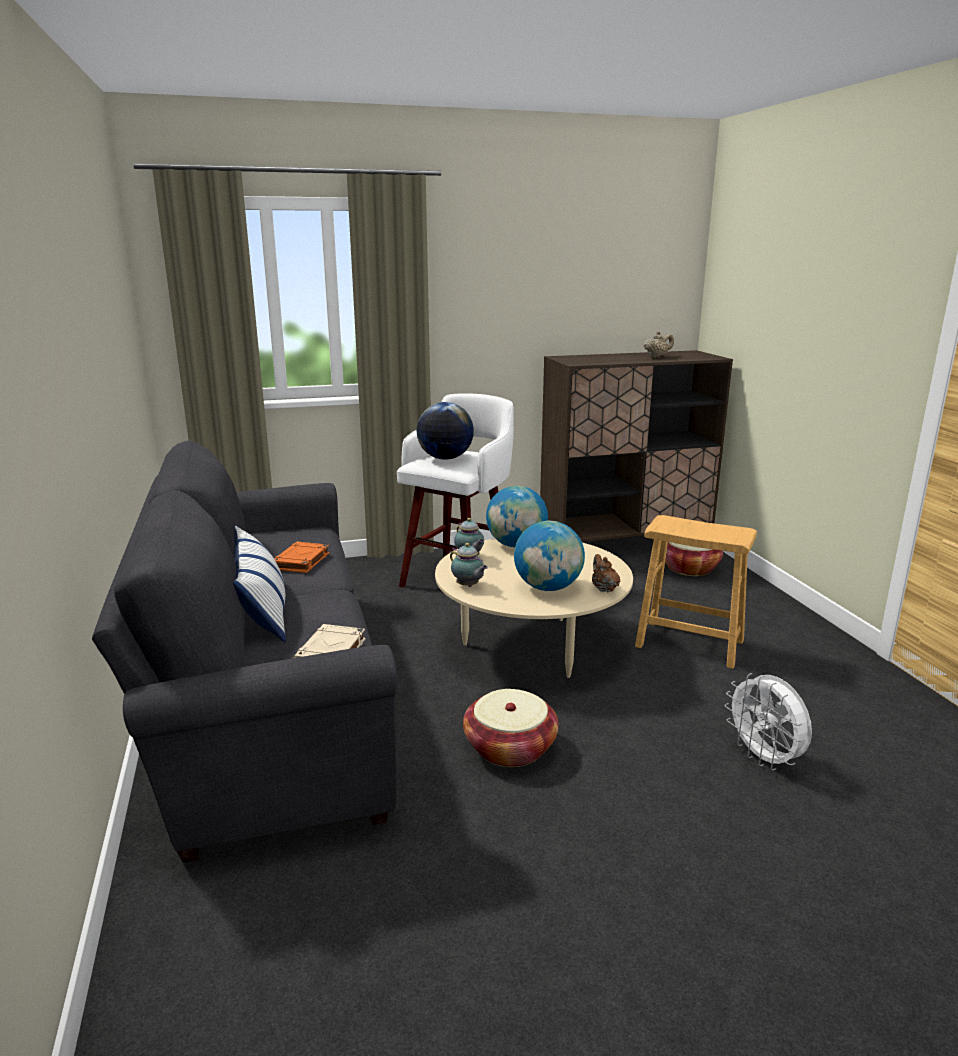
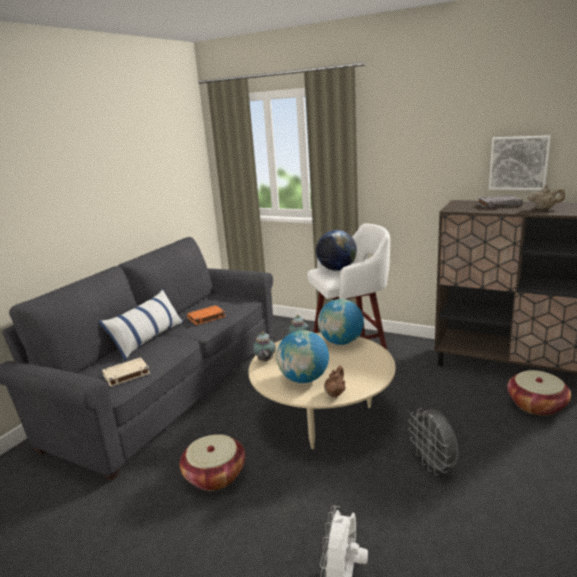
camera: 45 degrees right, 0 degrees up
(608, 357) = (499, 205): none -> grey book
(609, 309) = (518, 163): none -> picture
(689, 643) = (434, 465): brown stool -> grey fan

